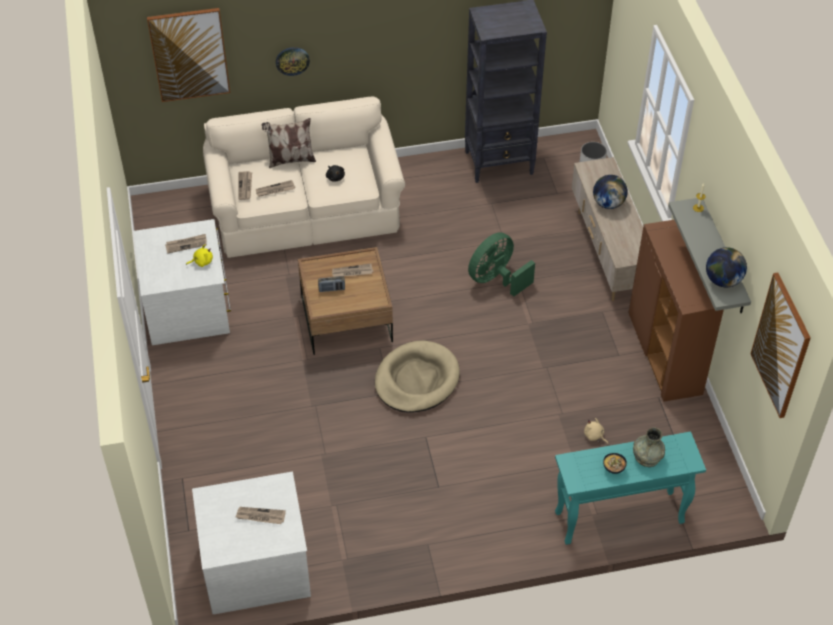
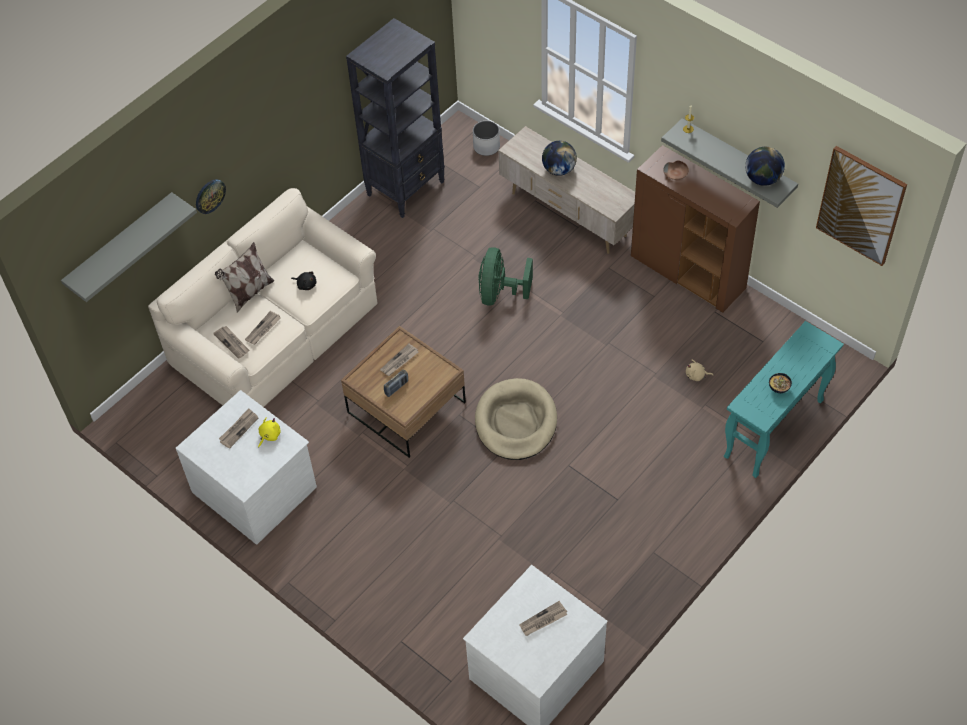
camera: 35 degrees left, 5 degrees up
(189, 54) = (120, 245): picture -> grey shelf
(647, 456) = (793, 362): grey vase -> none
(673, 245) = (676, 173): none -> brown bowl

